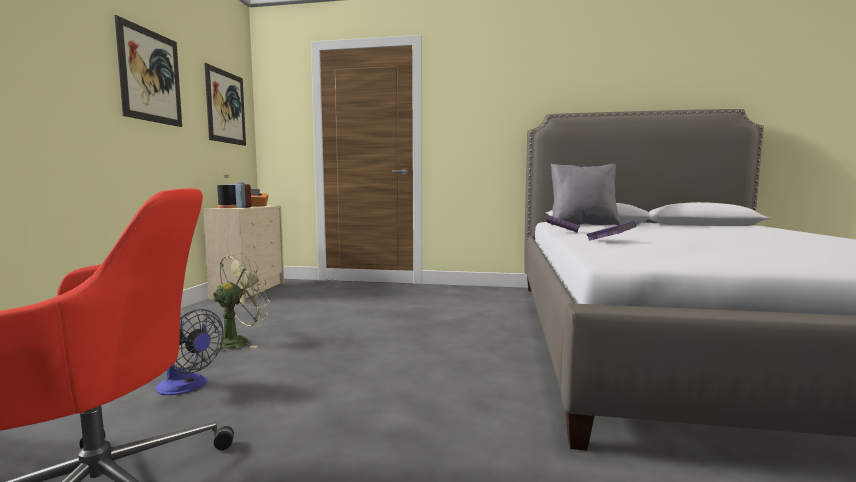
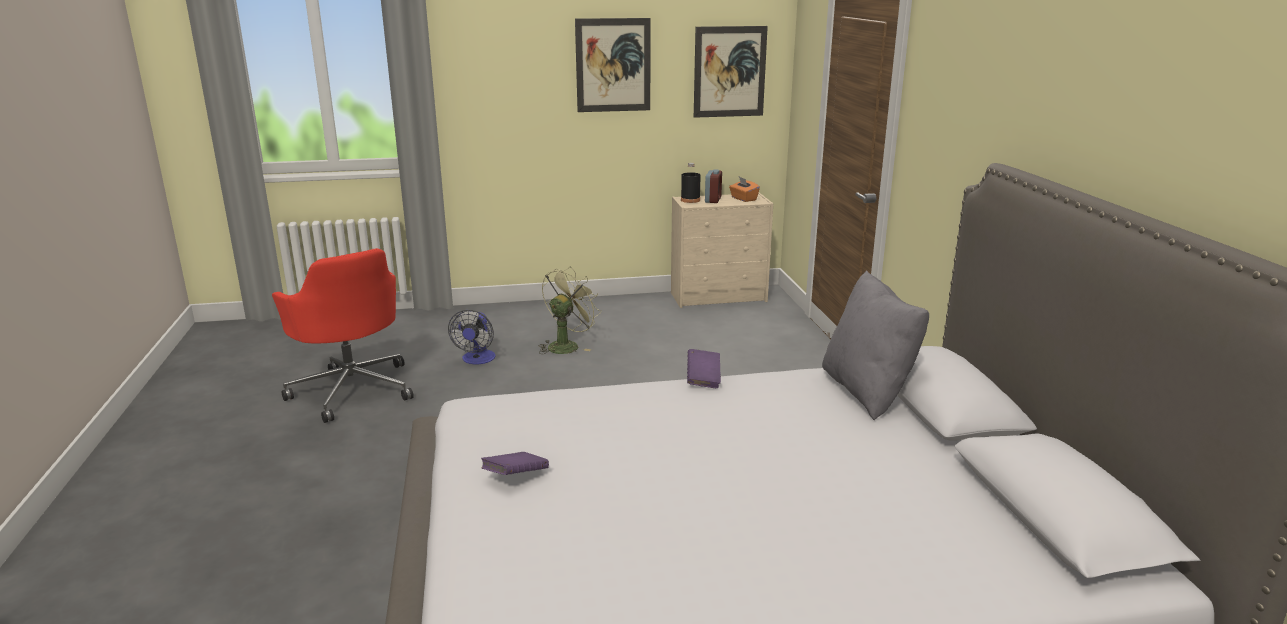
camera: 70 degrees right, 15 degrees up
(238, 341) = (567, 345): green fan -> green fan turned 75 degrees counterclockwise
(610, 241) = (605, 406): purple book -> purple book (515, 477)

